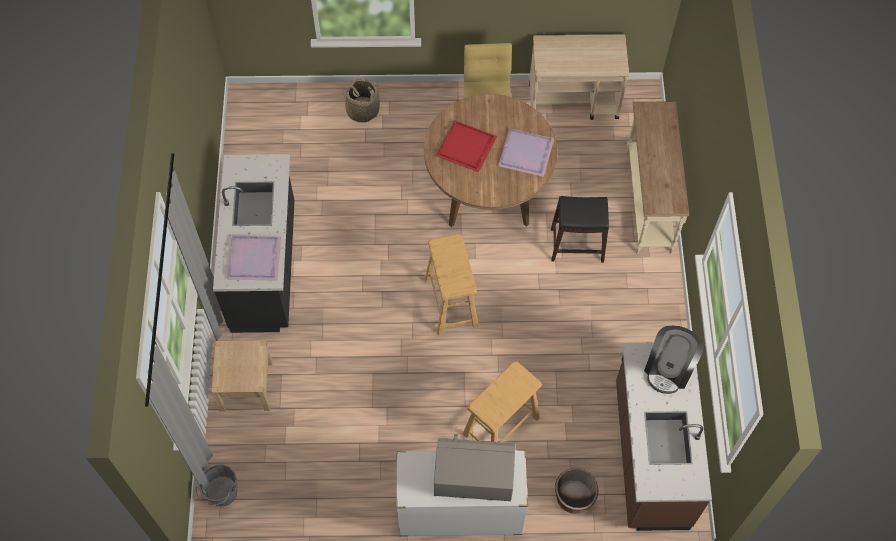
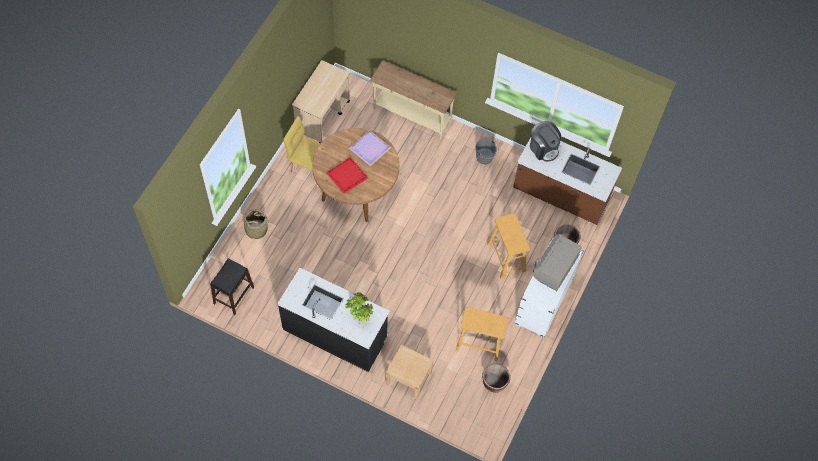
camera: 65 degrees left, 0 degrees up
(221, 494) = (470, 420): grey bucket -> grey bucket (485, 158)
(253, 258) = (360, 317): purple tray -> potted plant
(295, 500) = (494, 382): none -> brown planter
(451, 302) = (417, 245): beige stool -> beige stool (479, 343)
(576, 245) = (418, 164): black stool -> black stool (233, 295)

